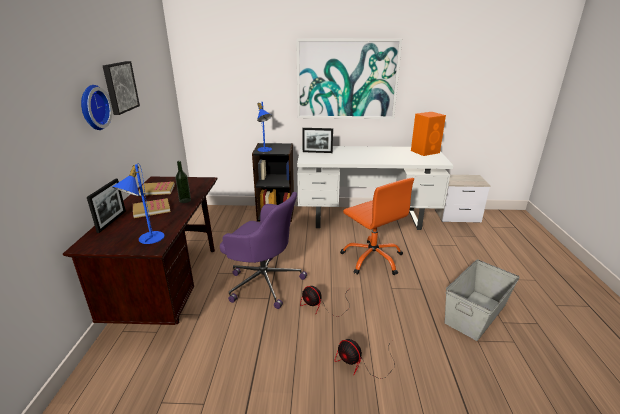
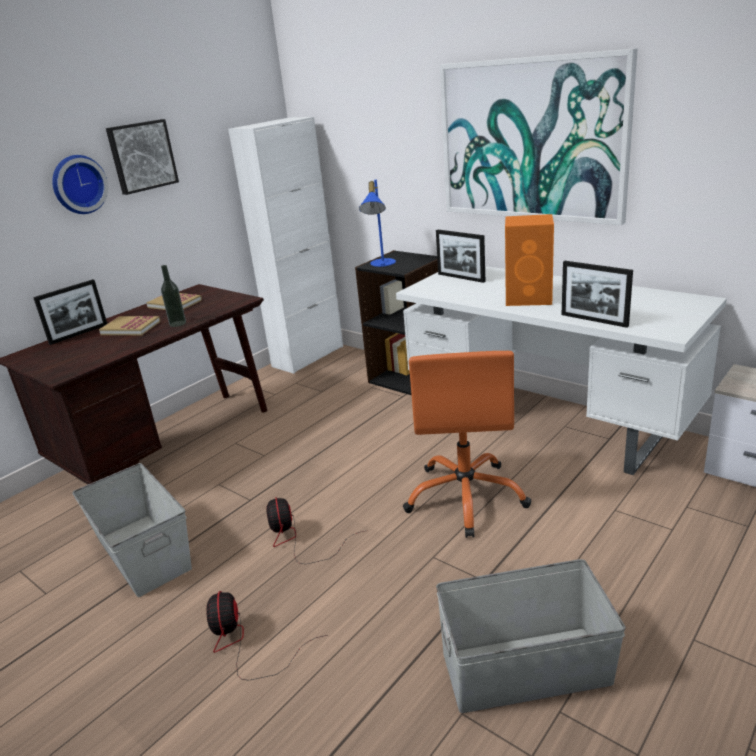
camera: 40 degrees right, 0 degrees up
(146, 239) = (70, 363): blue table lamp -> none
(200, 215) = (308, 356): none -> white cabinet
(241, 351) = (142, 554): none -> grey storage box
(263, 282) = (270, 475): purple office chair -> none
(407, 161) = (594, 320): none -> picture frame
(425, 151) = (676, 305): orange speaker -> orange speaker (530, 298)

